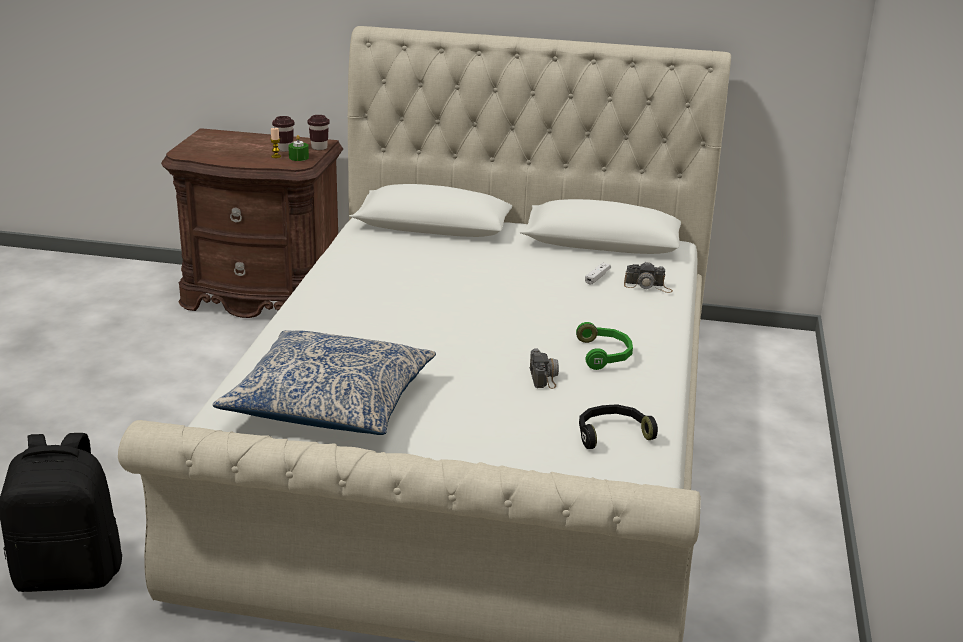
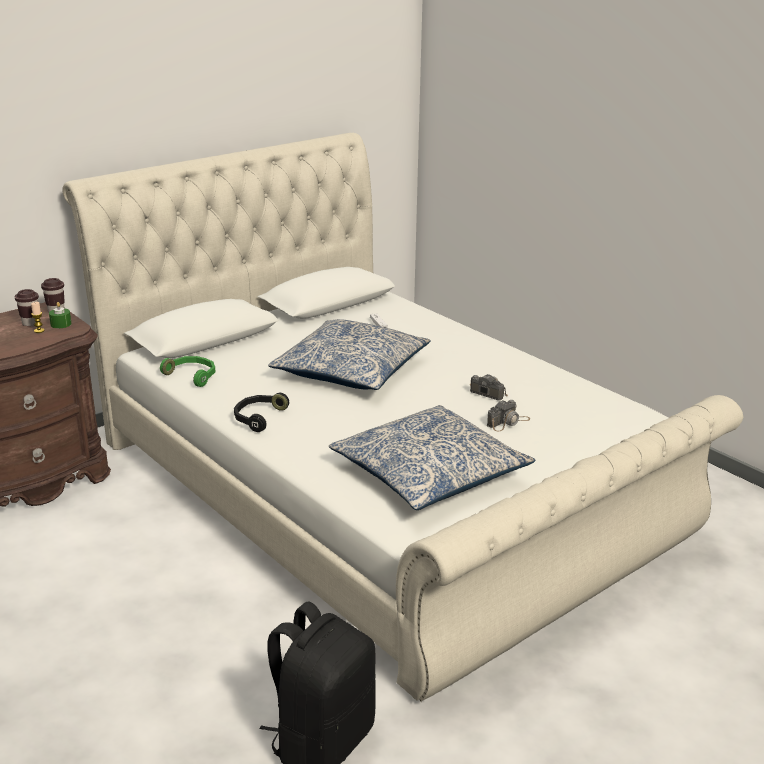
camera: 50 degrees left, 0 degrees up
(479, 299) = (351, 370): none -> pillow
(605, 354) = (486, 364): green headphones -> green headphones (192, 376)
(611, 434) = (583, 401): black headphones -> black headphones (258, 417)
(648, 286) = (415, 317): camera -> camera (508, 422)

